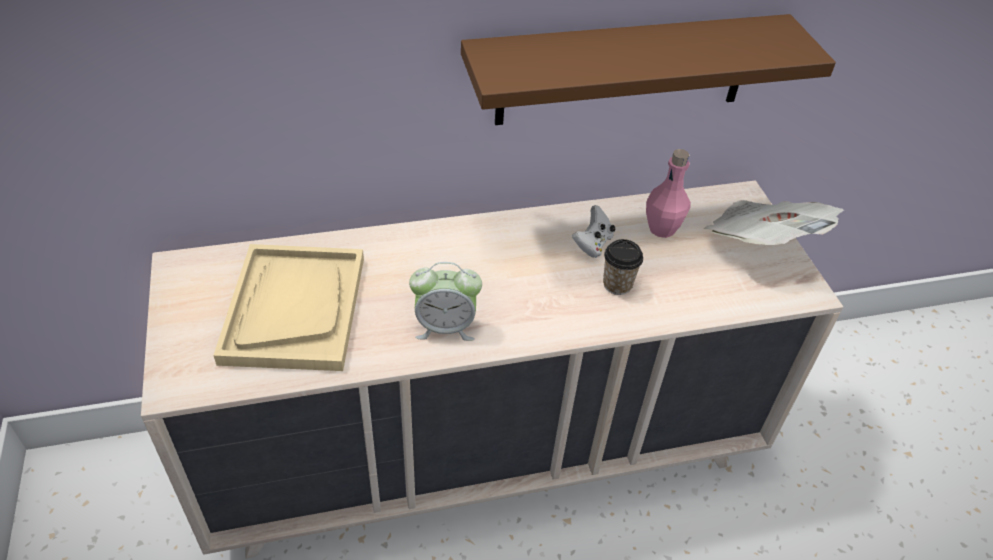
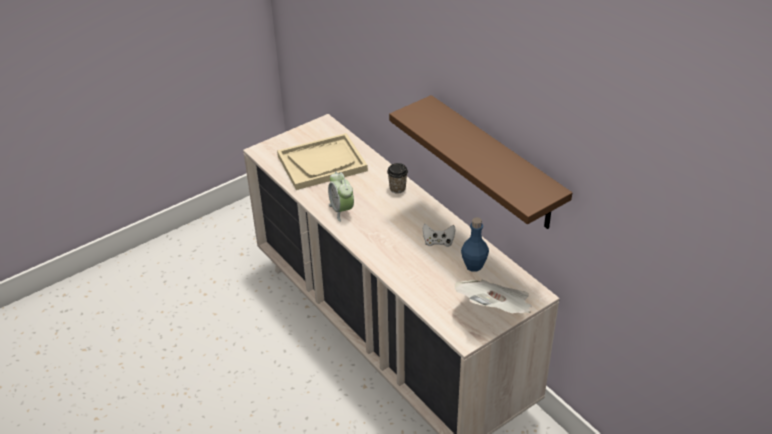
camera: 70 degrees right, 5 degrees down
(617, 284) = (413, 259): cup -> cup (397, 188)
(662, 228) = (474, 266): pink bottle -> blue bottle

